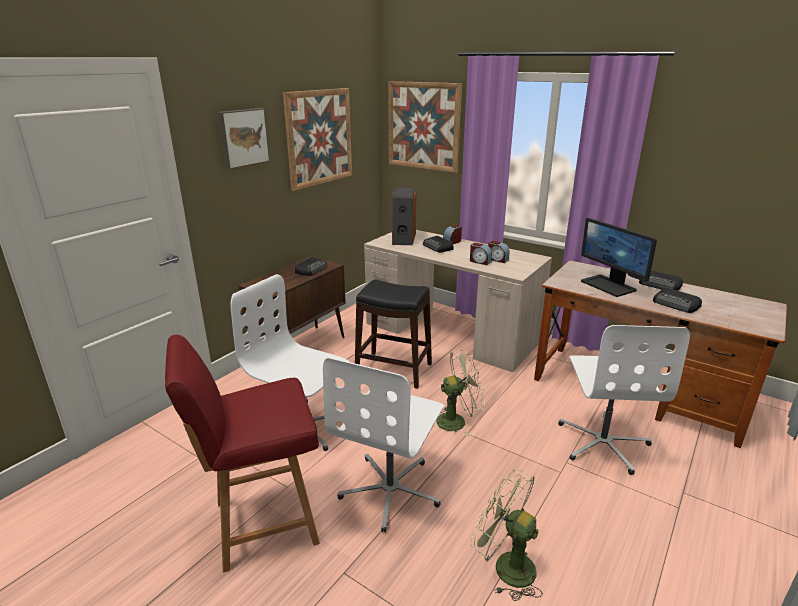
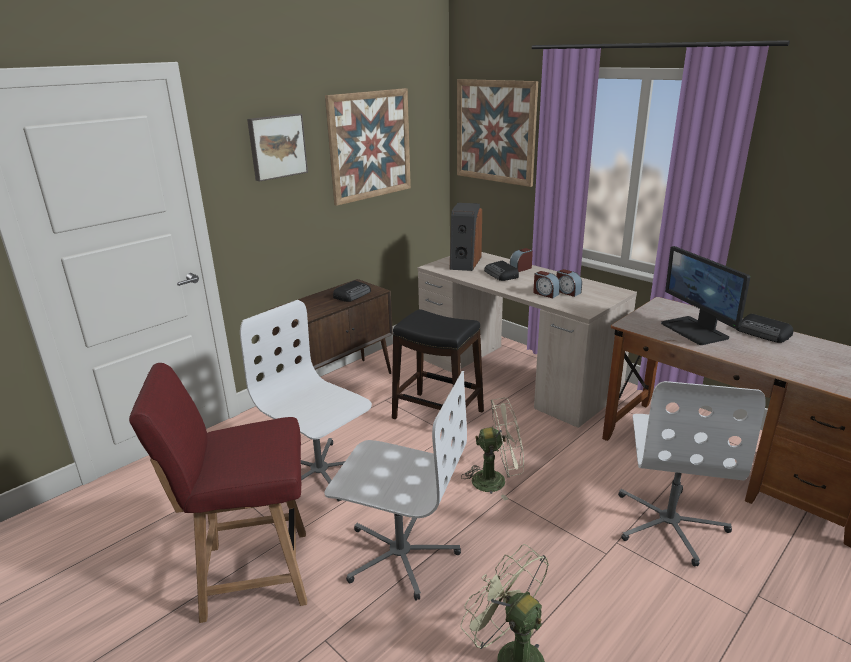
camera: 10 degrees right, 0 degrees up
(391, 490) = (400, 553): white office chair -> white office chair turned 105 degrees counterclockwise
(676, 304) = (775, 359): radio -> none

